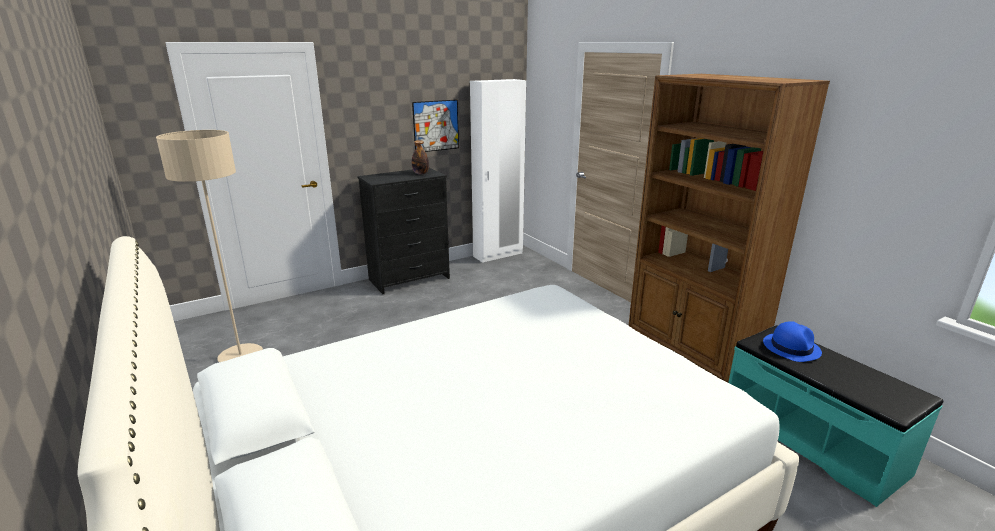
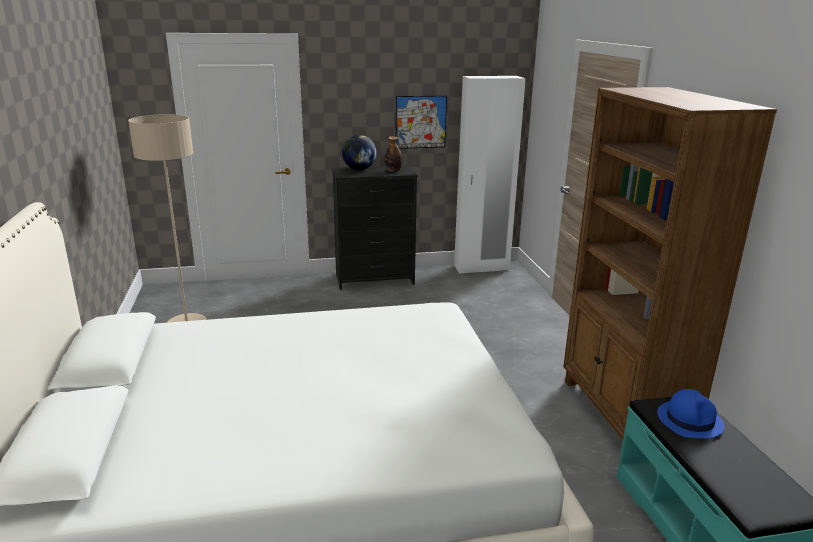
camera: 20 degrees right, 0 degrees up
(386, 175) = (359, 169): none -> globe

